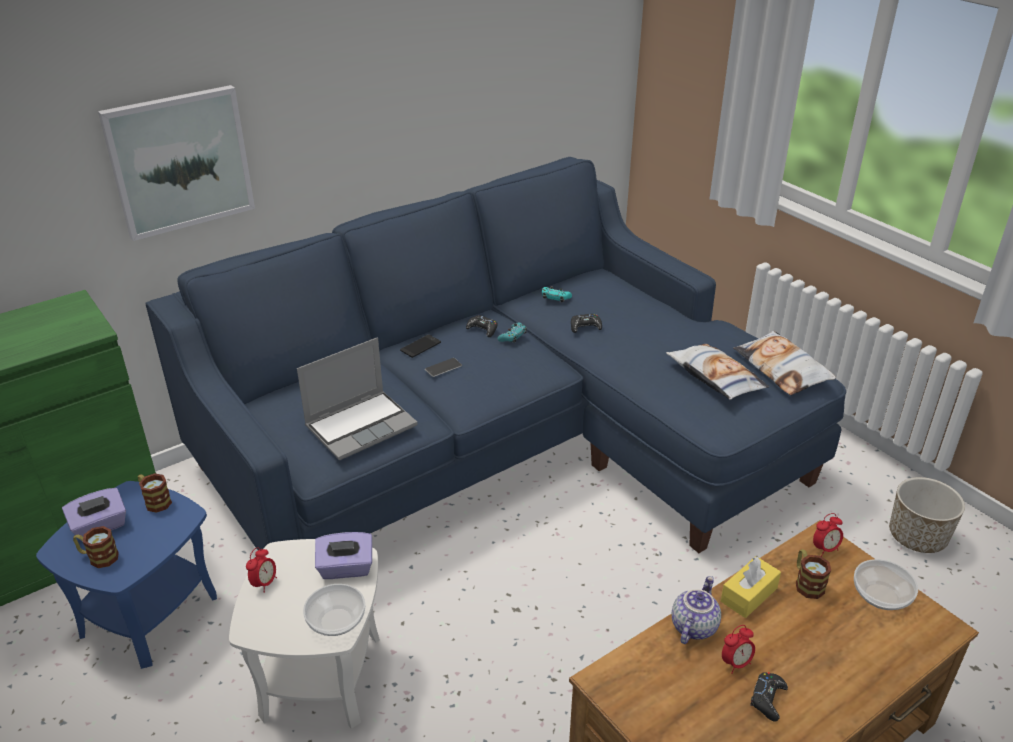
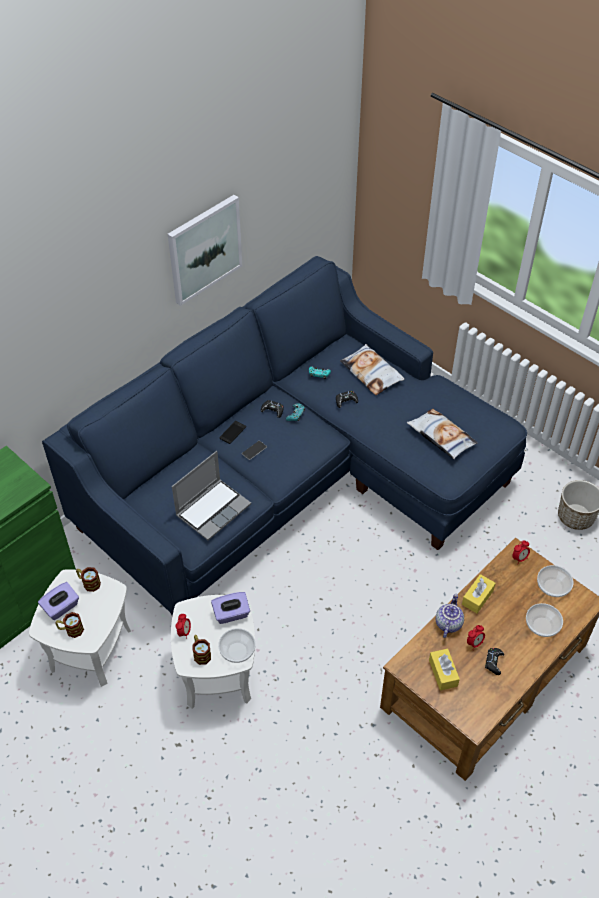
camera: 10 degrees left, 15 degrees up
(149, 614) = (90, 648): blue side table -> white side table
(180, 161) = (58, 346): picture -> picture (204, 249)
(673, 703) = (443, 673): none -> yellow tissue box
(782, 369) = (484, 422): pillow -> pillow (371, 373)
(806, 583) = (510, 584): mug -> mug (201, 653)
(860, 653) = (542, 626): none -> bowl

